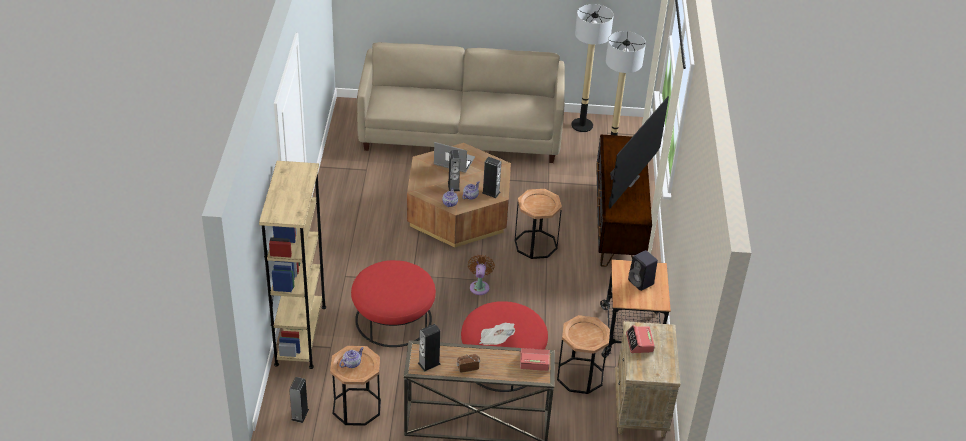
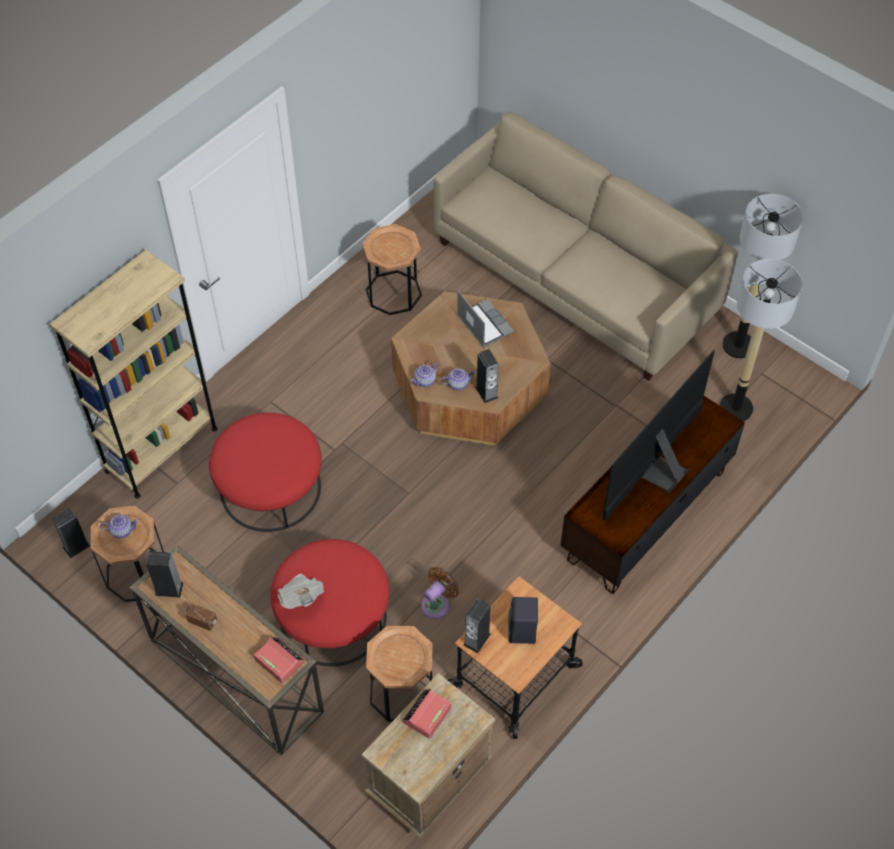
camera: 40 degrees right, 15 degrees up
(453, 186) = (451, 358): speaker -> speaker (476, 639)
(479, 286) = (400, 502): brown fan -> brown fan (437, 604)
(535, 244) = (517, 484): brown side table -> brown side table (393, 293)
(628, 179) = (659, 472): television -> television turned 150 degrees clockwise

